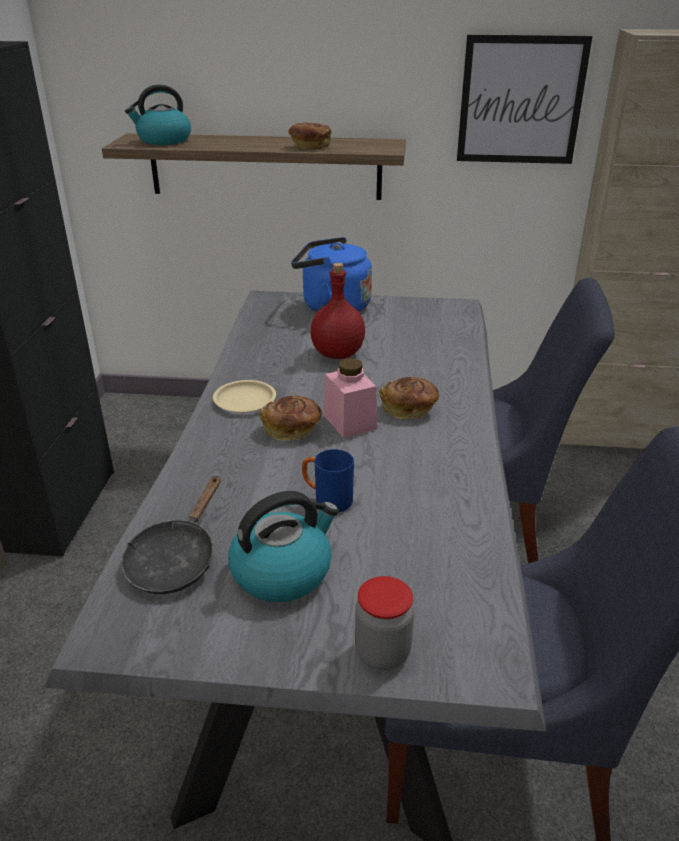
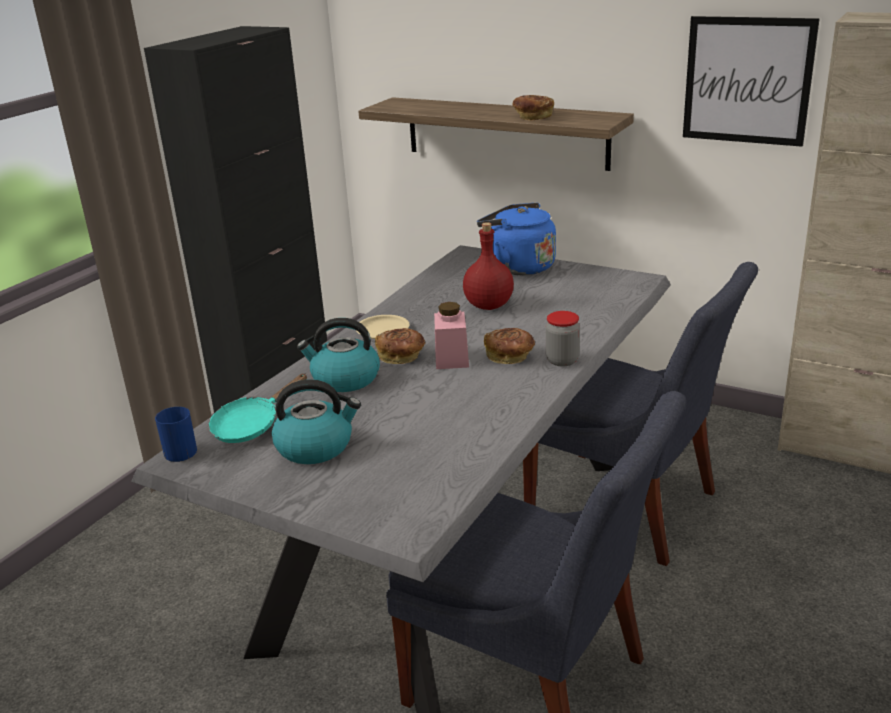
camera: 25 degrees right, 5 degrees down
(163, 140) = (414, 105): kettle -> kettle (344, 379)
(175, 560) = (251, 425): black frying pan -> turquoise frying pan
(327, 500) = (385, 408): blue mug -> blue mug (177, 451)
(382, 652) = (341, 506): jar -> jar (562, 360)

